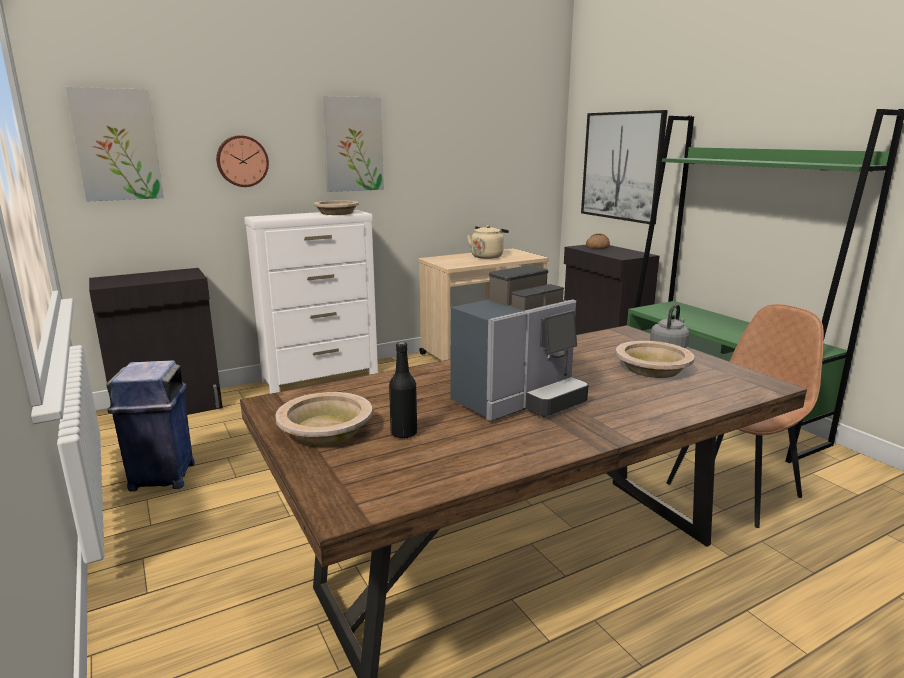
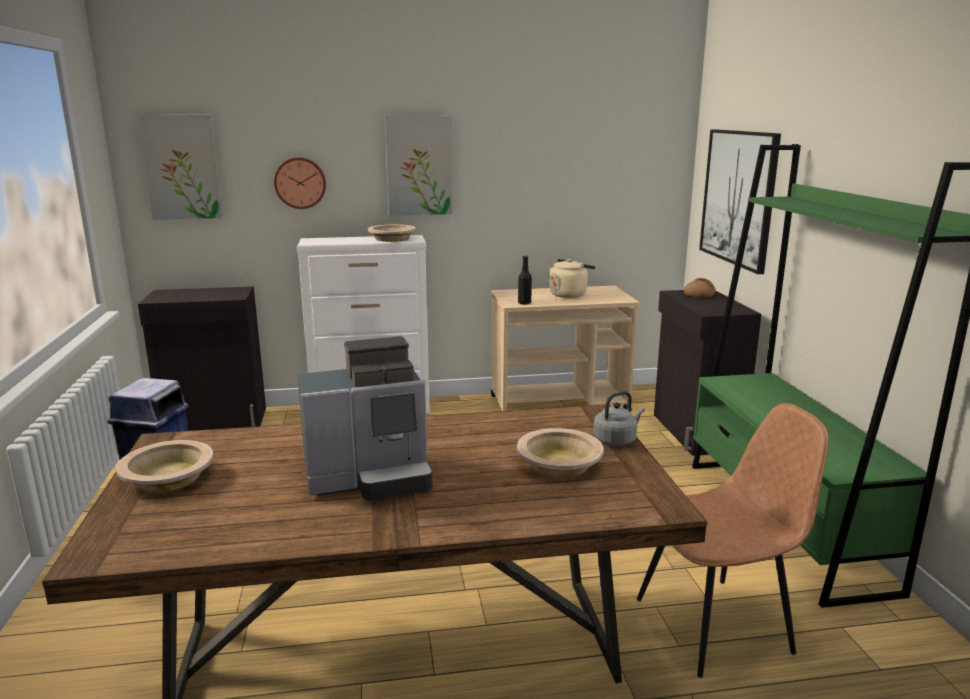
camera: 20 degrees right, 0 degrees up
(404, 433) = (225, 493): black bottle -> black bottle (524, 303)

